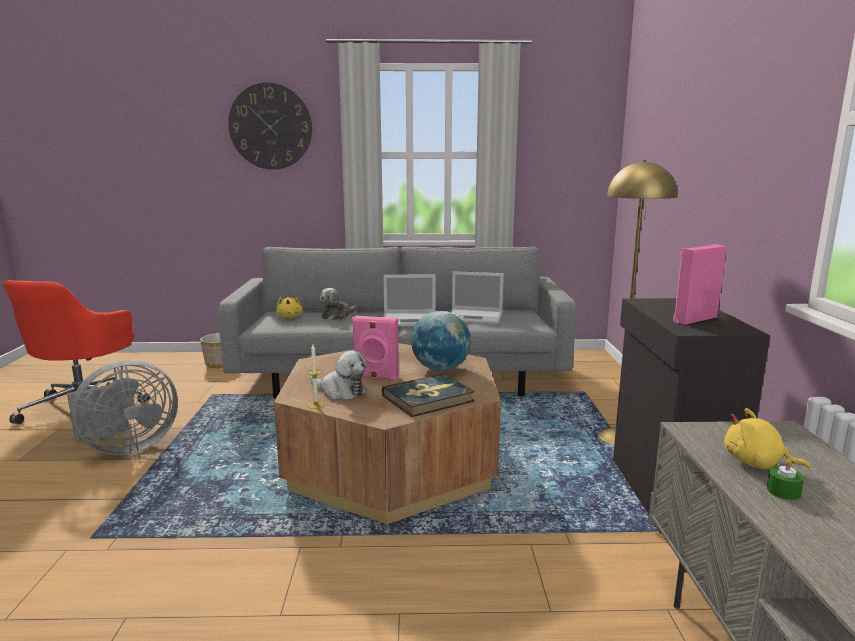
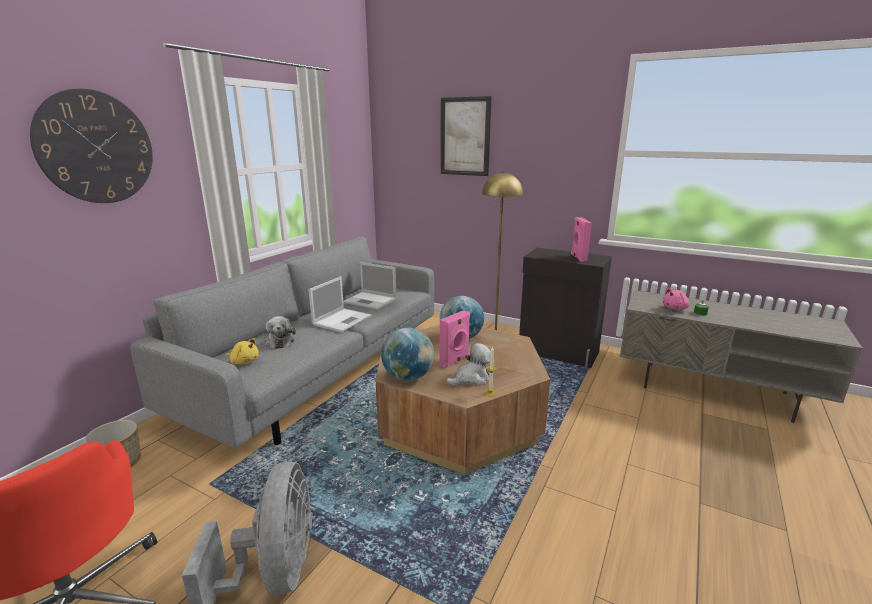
camera: 60 degrees left, 5 degrees up
(316, 367) = (408, 377): none -> globe
(428, 398) = (511, 354): book -> none
(475, 317) = (371, 301): laptop -> laptop turned 75 degrees clockwise
(684, 113) = (465, 137): none -> picture
(757, 463) = (675, 308): yellow plush toy -> pink plush toy

